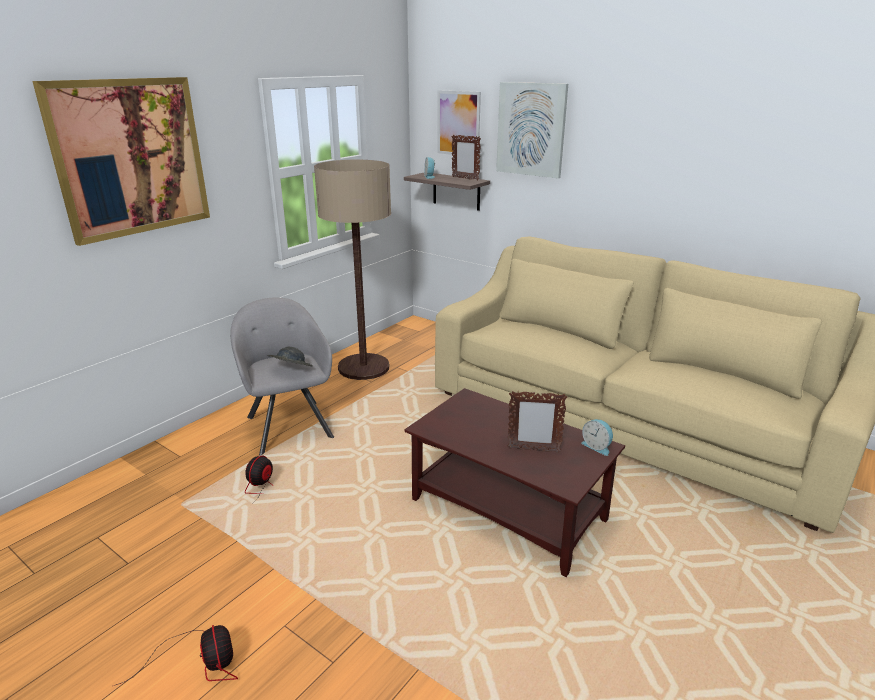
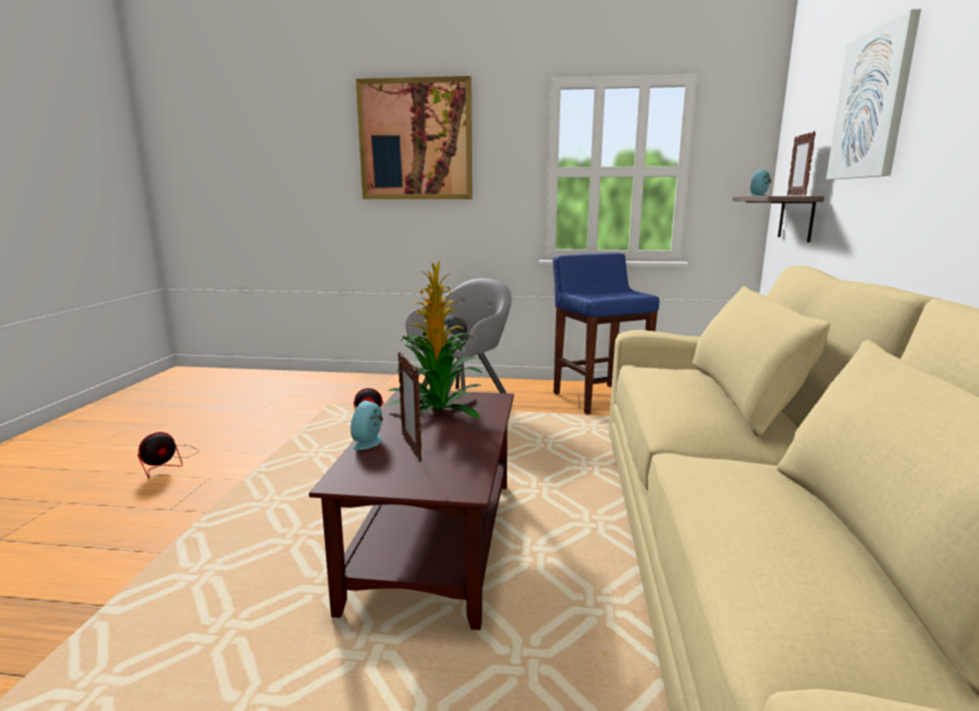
camera: 60 degrees right, 10 degrees down
(363, 367) = (598, 398): floor lamp -> blue stool
(458, 123) = (811, 122): picture -> none
(470, 423) = (437, 409): none -> potted plant
(597, 446) = (460, 483): alarm clock -> alarm clock (370, 442)

